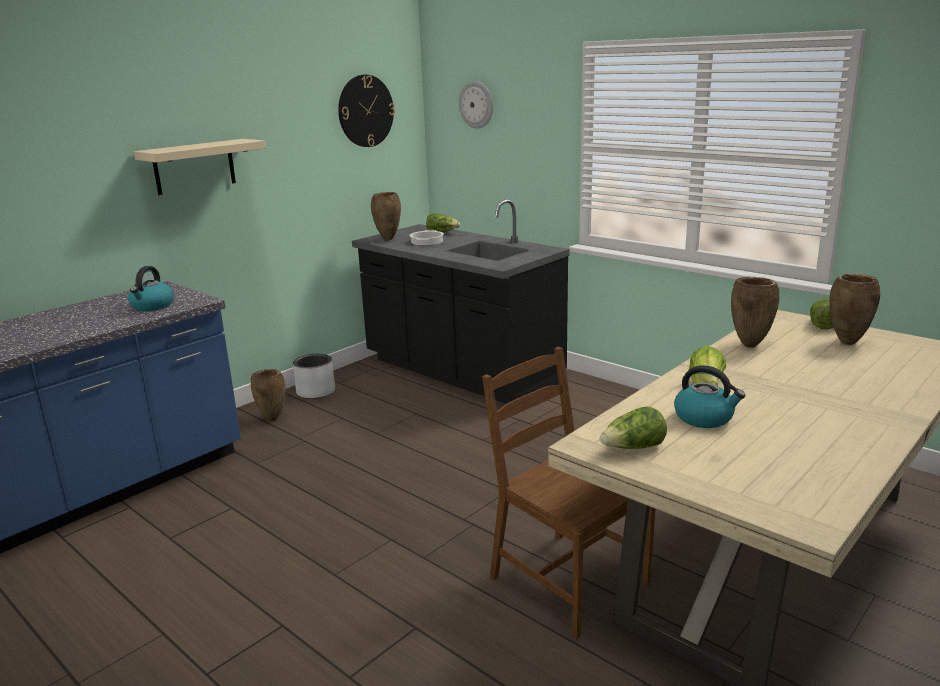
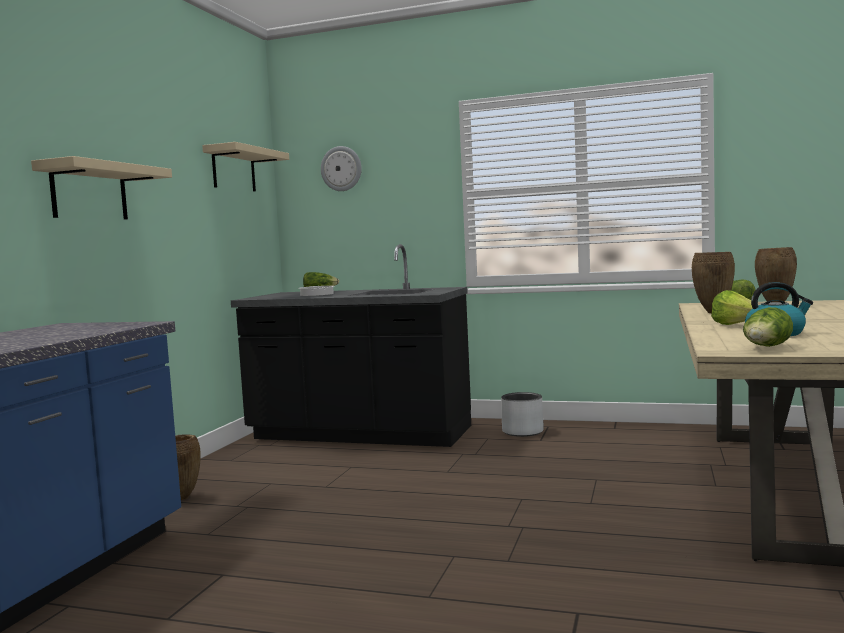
camera: 25 degrees left, 15 degrees down
(152, 306) = (86, 329): kettle -> none
(316, 392) = (211, 470): grey planter -> grey planter (522, 432)
(365, 111) = (233, 170): wall clock -> beige shelf
(387, 239) = (270, 297): brown vase -> none
(566, 580) = (668, 543): brown chair -> none

